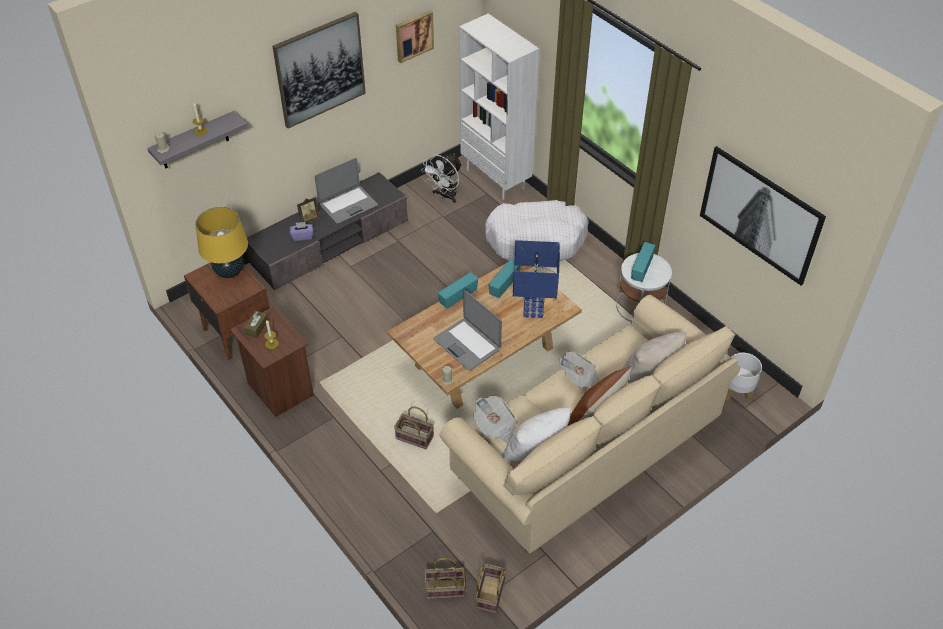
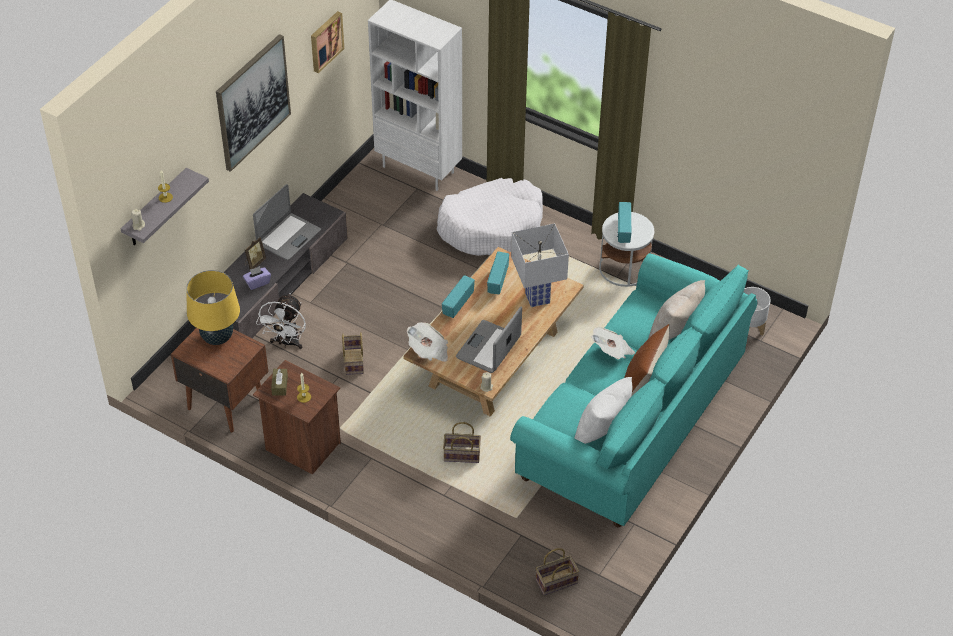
camera: 20 degrees left, 0 degrees up
(445, 196) = (373, 201): white fan -> white fan (286, 343)
(467, 344) = (489, 348): laptop -> laptop turned 90 degrees clockwise
(490, 593) = (599, 572): basket -> basket (353, 361)
(495, 427) = (554, 417): newspaper -> newspaper (429, 351)
(532, 310) = (536, 298): blue table lamp -> white table lamp
(585, 450) = (630, 421): beige sofa -> turquoise sofa
(761, 214) = (740, 151): picture -> none

